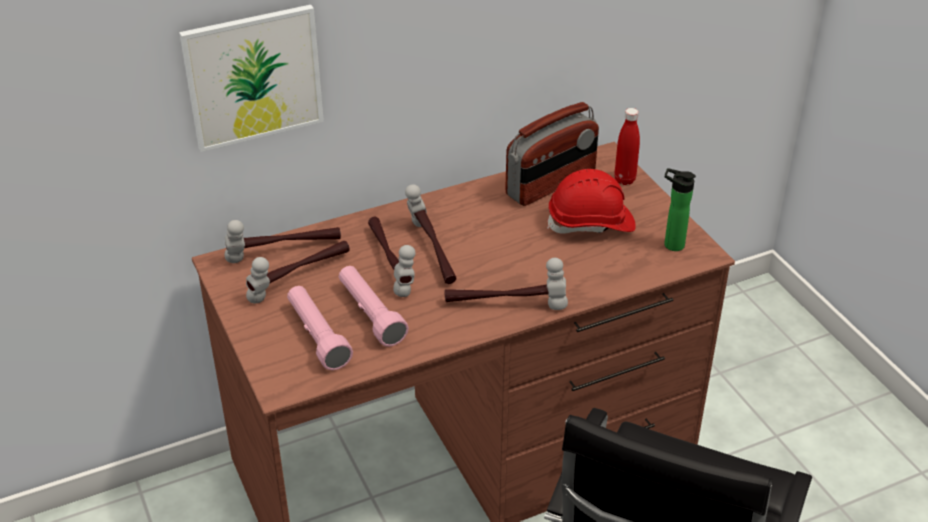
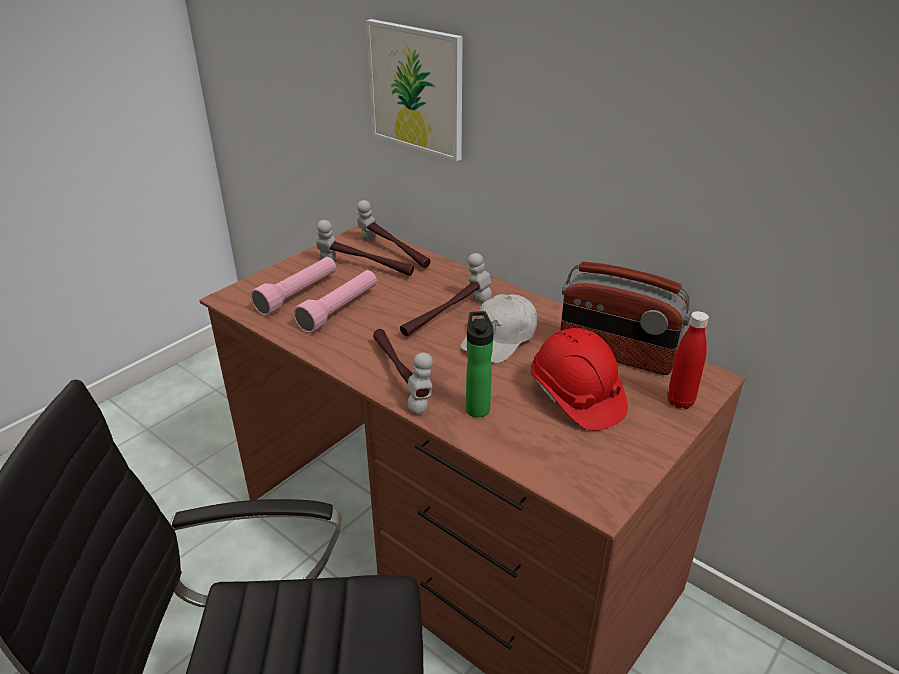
camera: 65 degrees right, 5 degrees down
(390, 262) = (416, 300): hammer -> none
(489, 233) = (500, 339): none -> white cap
(671, 244) = (594, 468): bottle -> bottle (477, 407)

